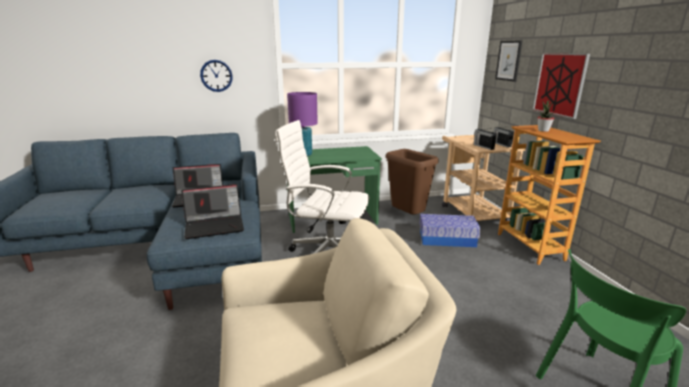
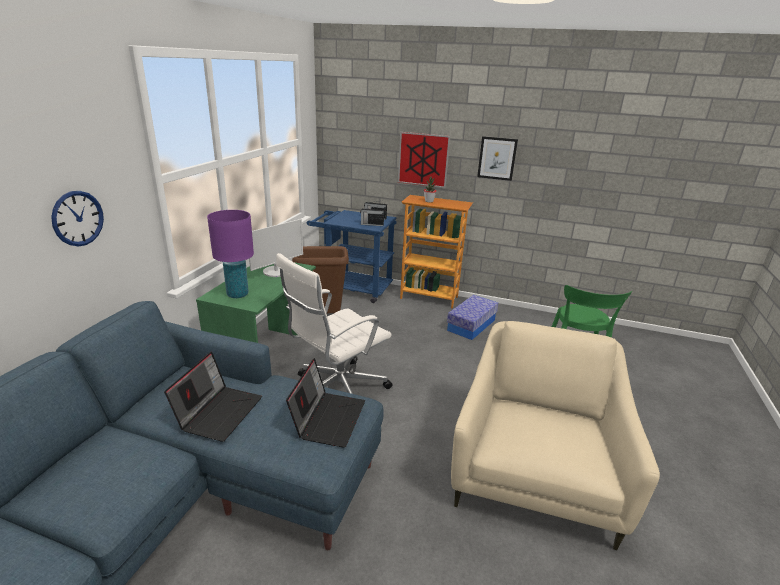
camera: 60 degrees left, 5 degrees up
(351, 153) = (276, 272): none -> monitor
(447, 239) = (382, 321): storage box -> storage box (471, 325)
(471, 211) = (353, 288): beige cart -> blue cart
(508, 60) = (354, 135): picture -> picture (497, 158)

